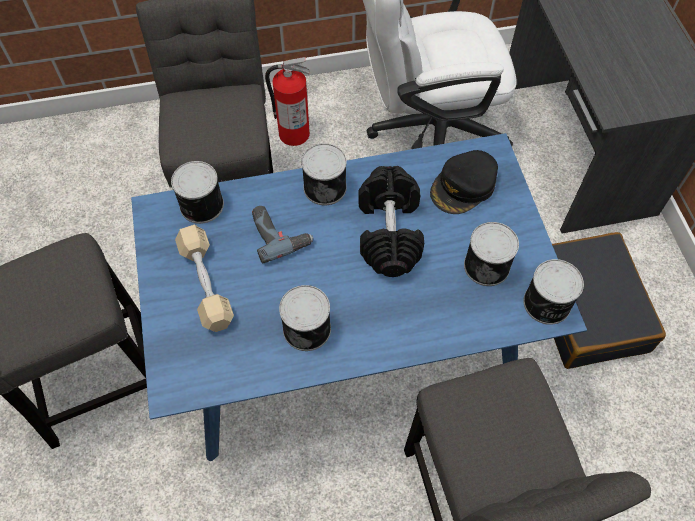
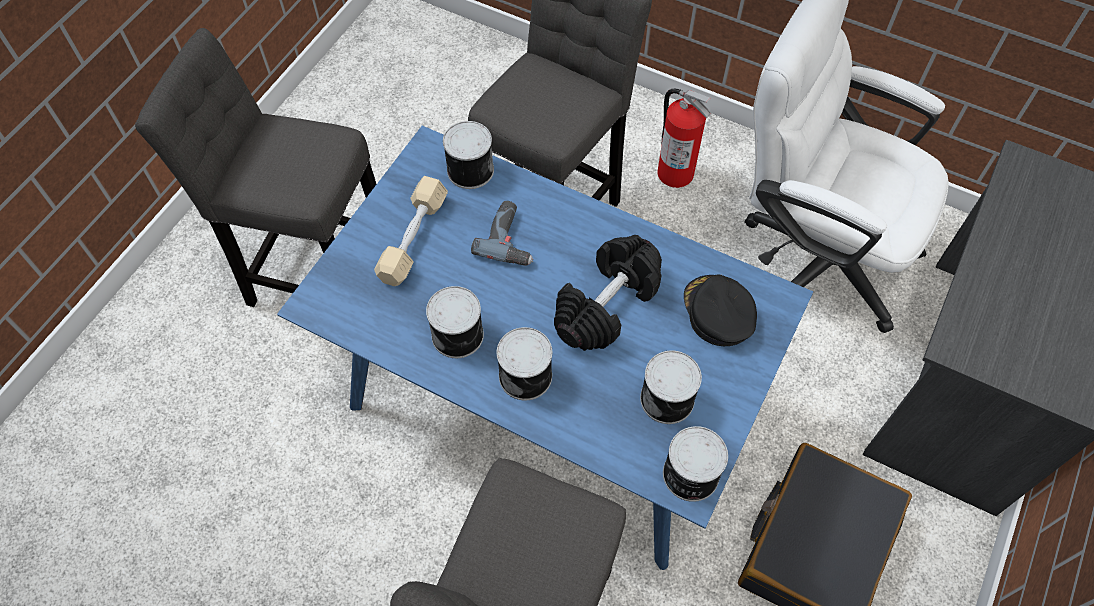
camera: 40 degrees right, 0 degrees up
(325, 186) = (589, 225): can -> can (526, 375)
(463, 186) = (718, 312): black cap -> black cap turned 75 degrees clockwise

